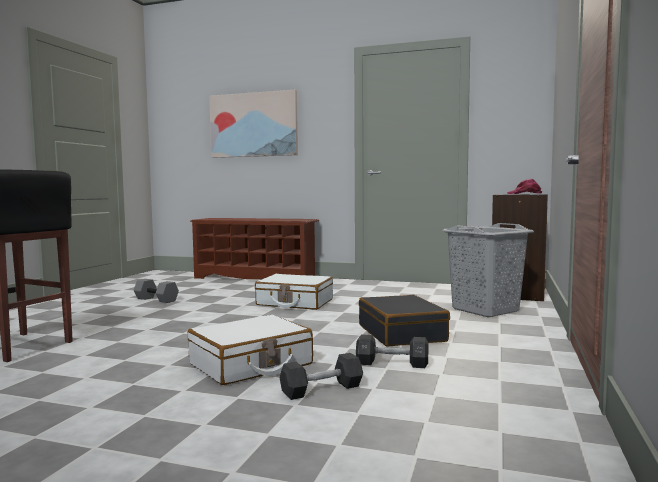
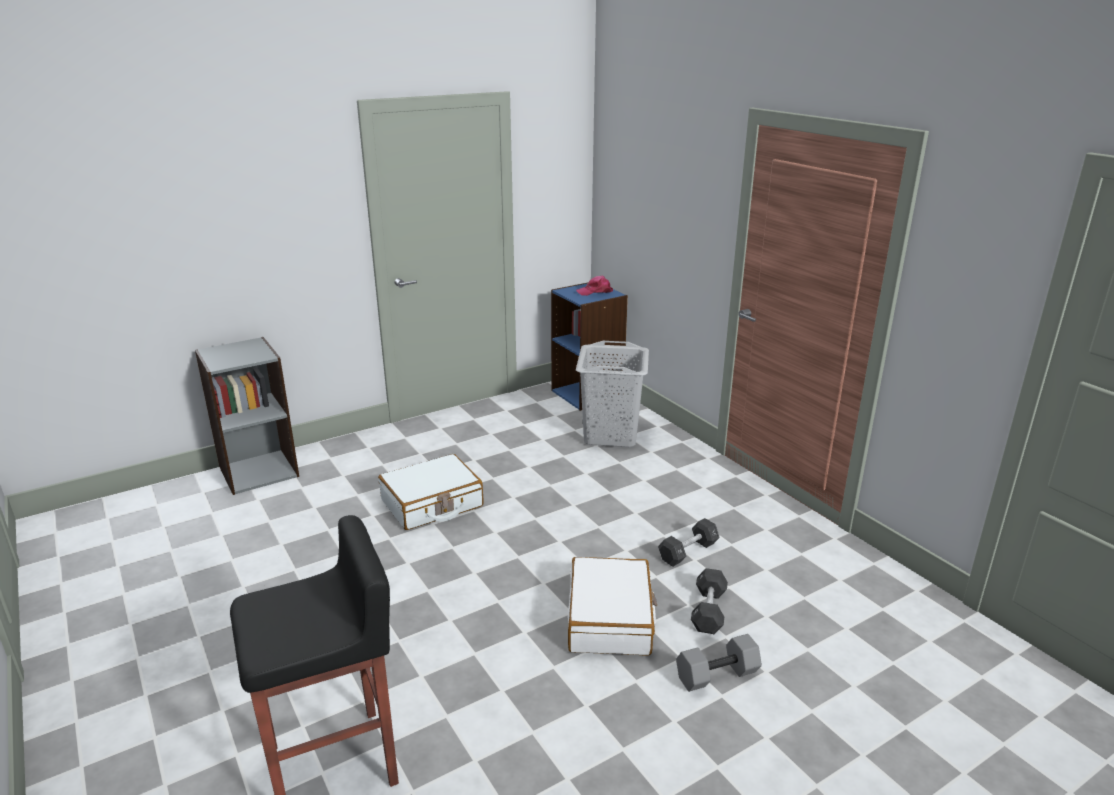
camera: 50 degrees left, 20 degrees up
(157, 299) = (250, 585): grey dumbbell -> grey dumbbell (717, 674)
(253, 125) = (193, 232): picture -> none
(256, 278) = (258, 471): brown shoe rack -> grey bookcase
(402, 333) = (621, 506): black suitcase -> none

